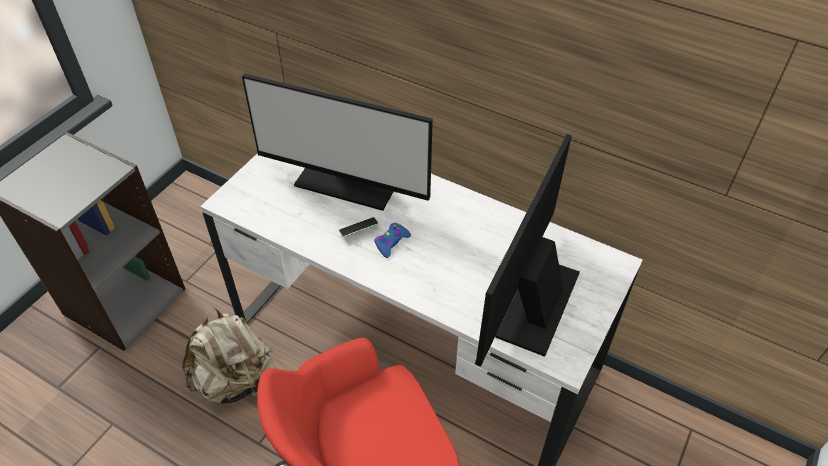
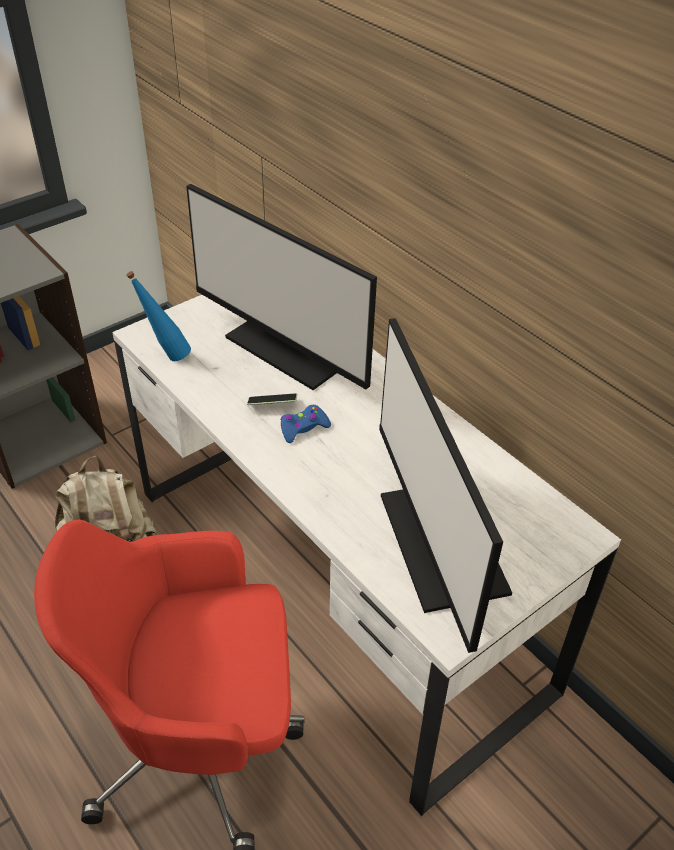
camera: 20 degrees right, 5 degrees down
(255, 214) = (166, 356): none -> blue bottle
(529, 301) = (439, 544): monitor -> monitor turned 60 degrees counterclockwise

